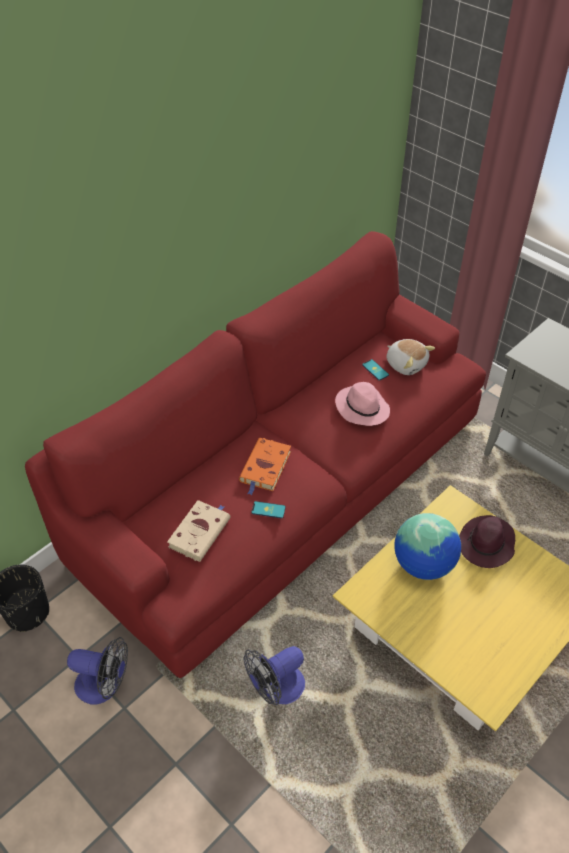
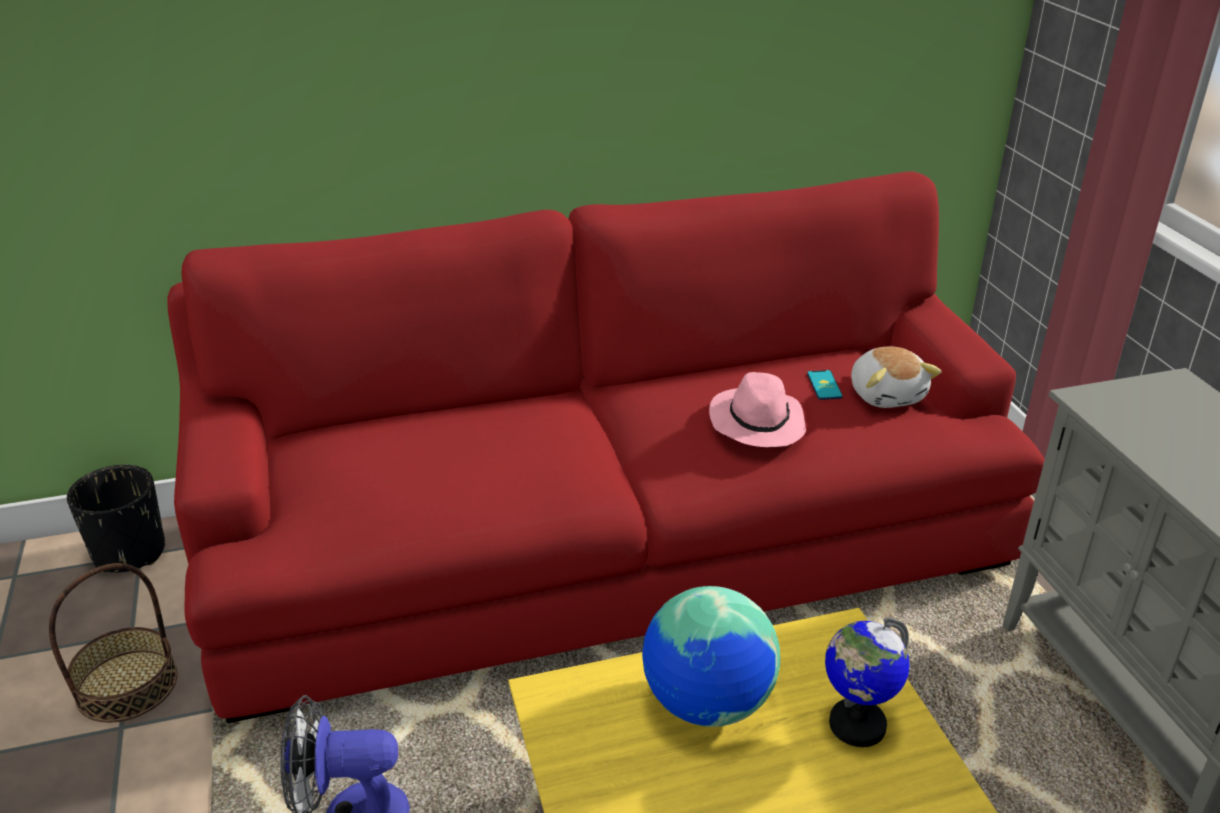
camera: 30 degrees right, 15 degrees down
(104, 685) = (127, 685): fan -> basket
(200, 531) = (355, 483): beige book -> none
(265, 468) = (529, 444): orange book -> none
(268, 510) = (481, 495): phone -> none
(486, 544) = (856, 724): purple hat -> globe

